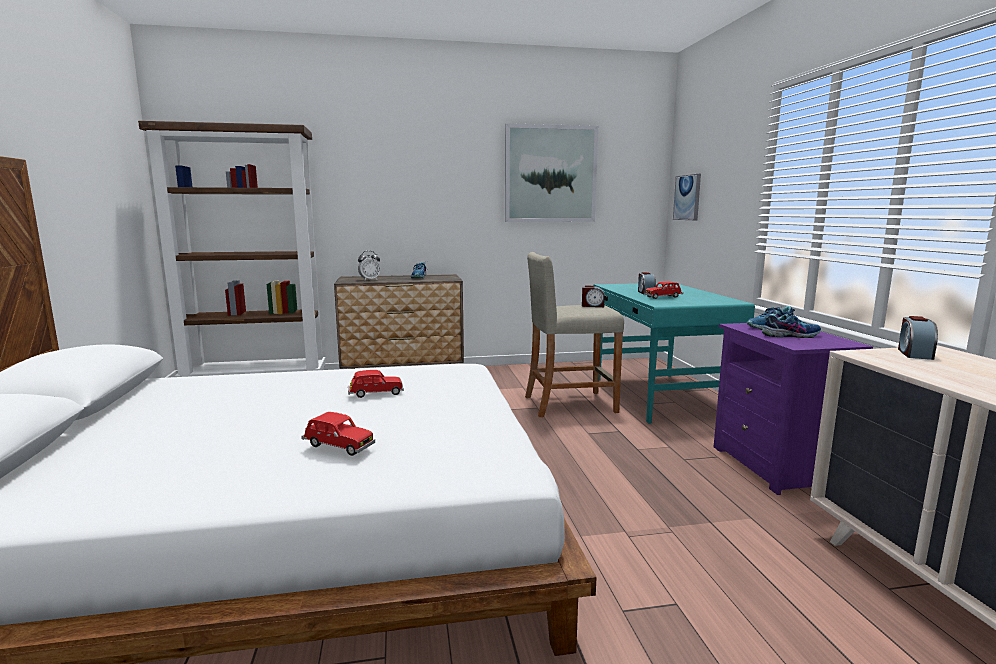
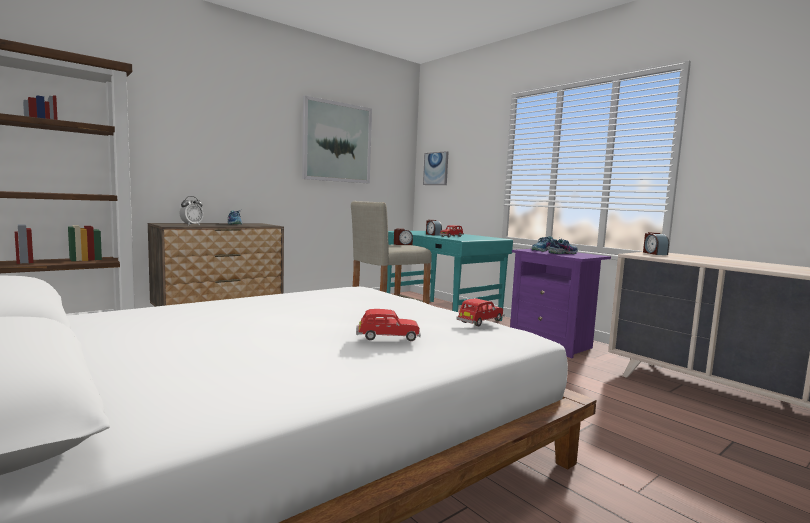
camera: 30 degrees left, 5 degrees down
(375, 394) = (329, 308): red toy car -> red toy car (480, 322)

